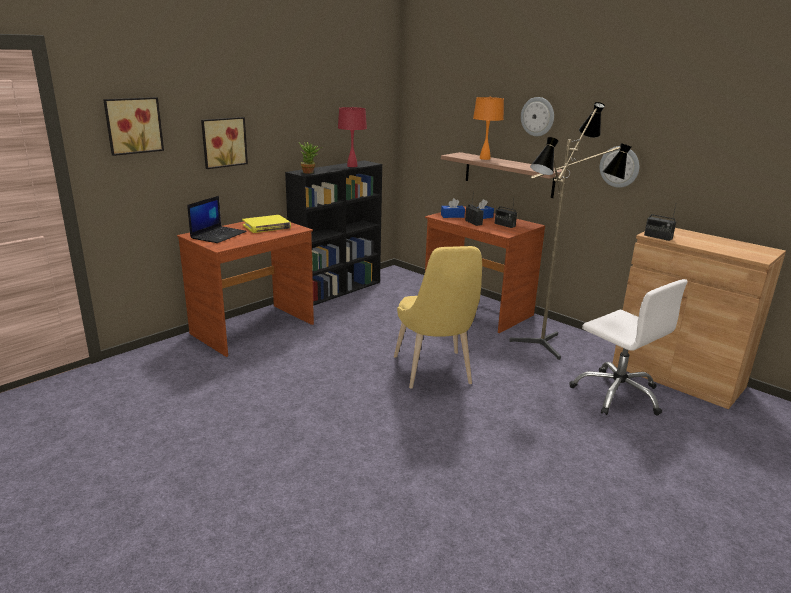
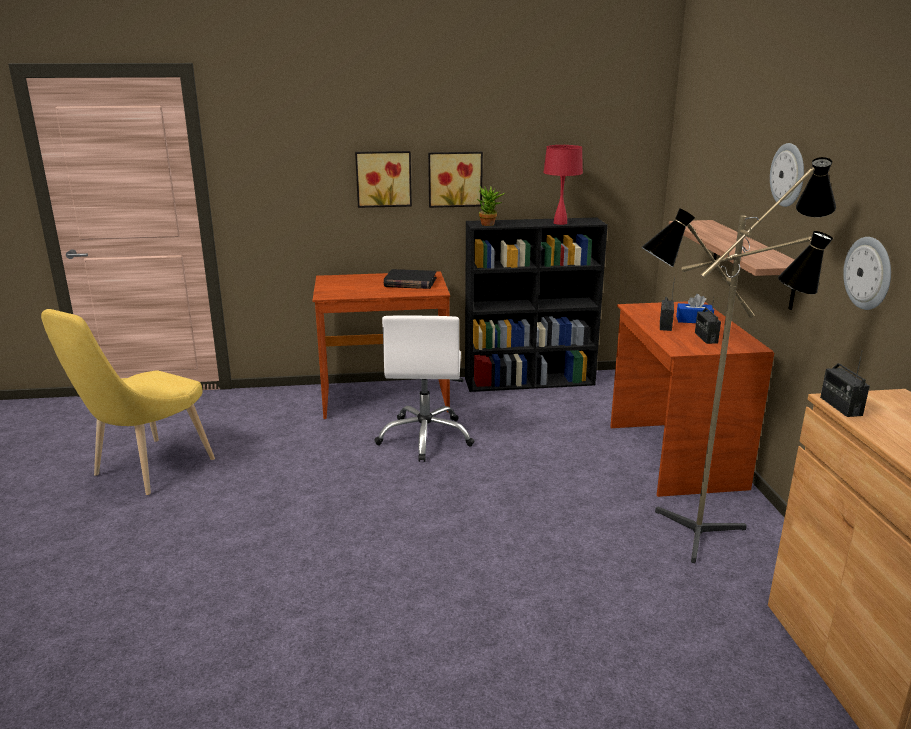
camera: 40 degrees right, 0 degrees up
(133, 125) = (277, 154): picture -> picture (455, 179)
(218, 235) = (349, 282): laptop -> none
(266, 226) = (410, 282): yellow book -> black book
(434, 373) = (497, 513): yellow chair -> yellow chair (147, 470)
(452, 216) = (654, 311): blue tissue box -> none
(485, 158) = (720, 233): orange table lamp -> none
(617, 394) = (710, 647): white office chair -> white office chair (425, 437)

